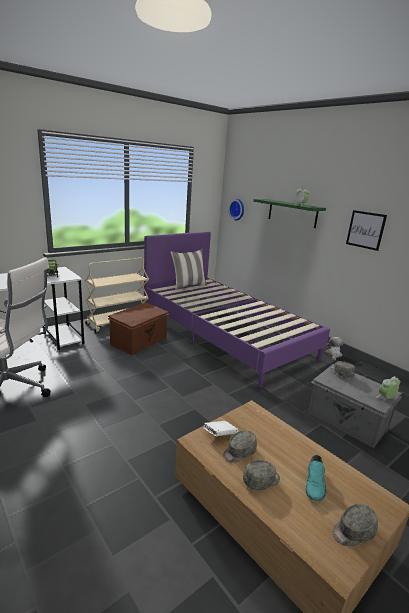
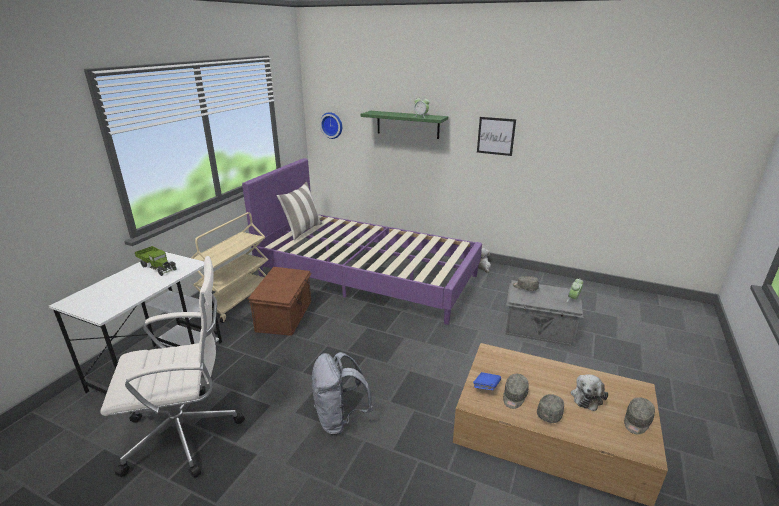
camera: 25 degrees left, 5 degrees up
(110, 421) = (340, 419): none -> grey backpack
(220, 435) = (486, 387): white book -> blue book
(315, 484) = (587, 396): turquoise shoe -> plush toy

